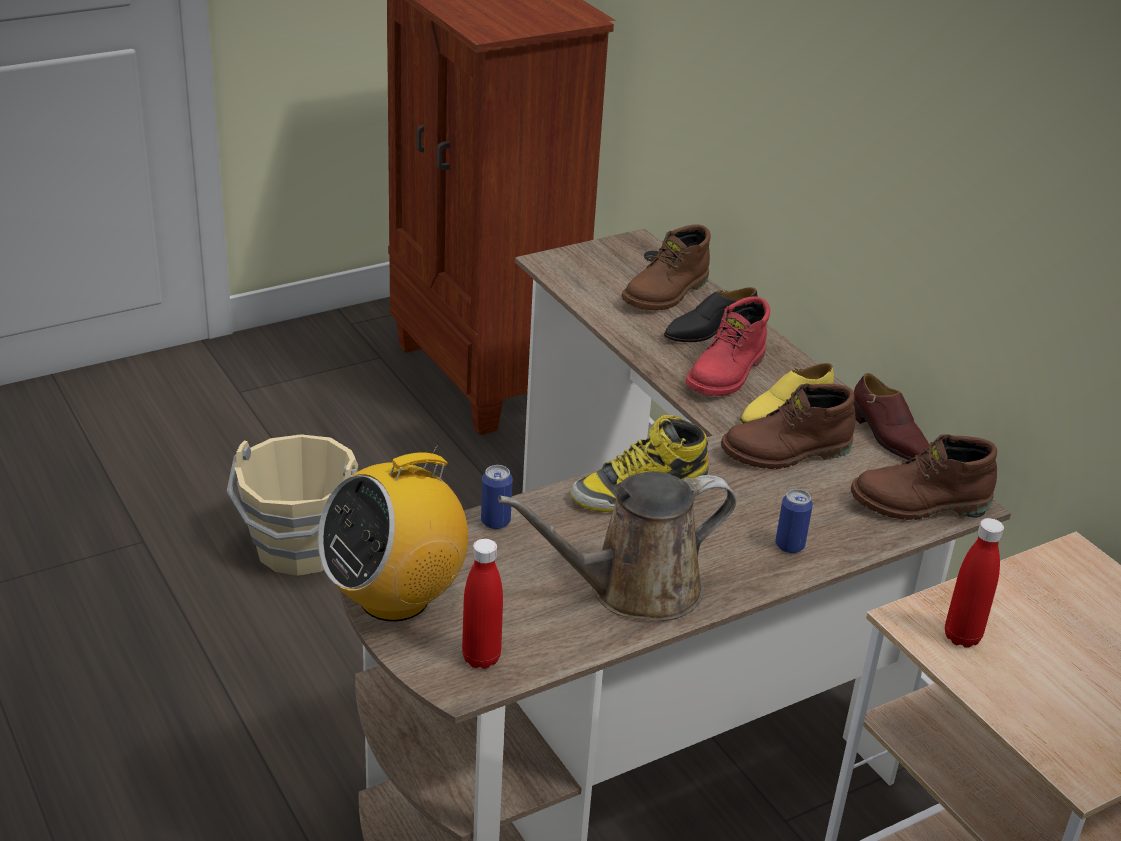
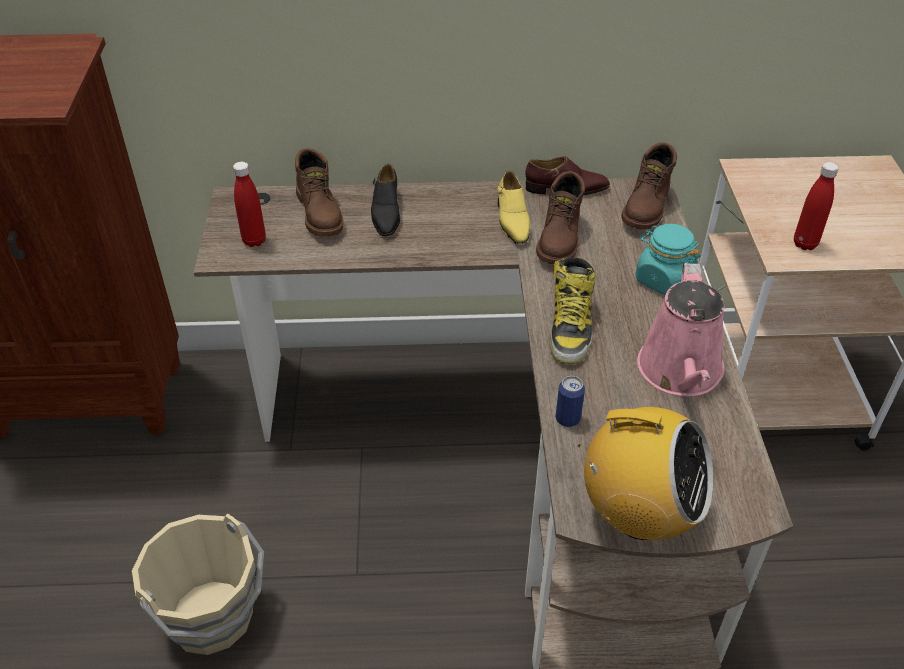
camera: 60 degrees left, 10 degrees up
(395, 597) = (639, 514): radio -> radio turned 60 degrees counterclockwise
(481, 658) = (731, 486): red bottle -> red bottle (254, 241)
(634, 589) = (681, 373): brown watering can -> pink watering can
(727, 374) = (449, 227): red boot -> none
(789, 545) = (663, 280): can -> turquoise jar

